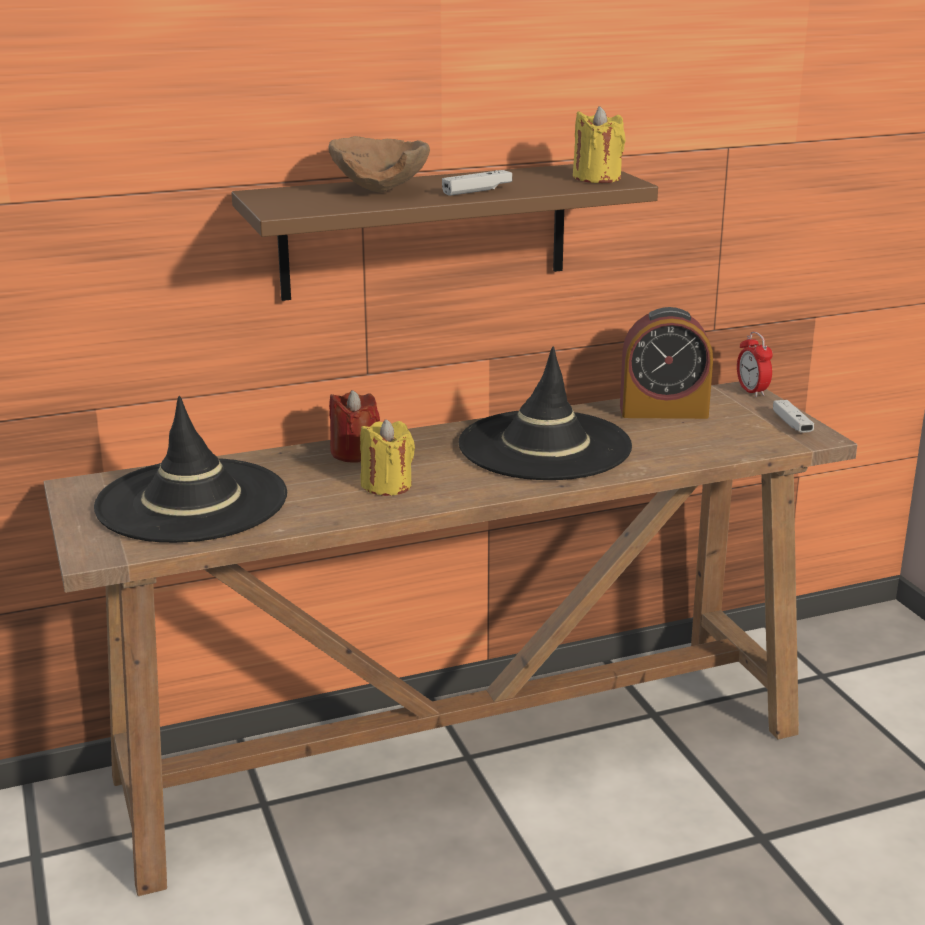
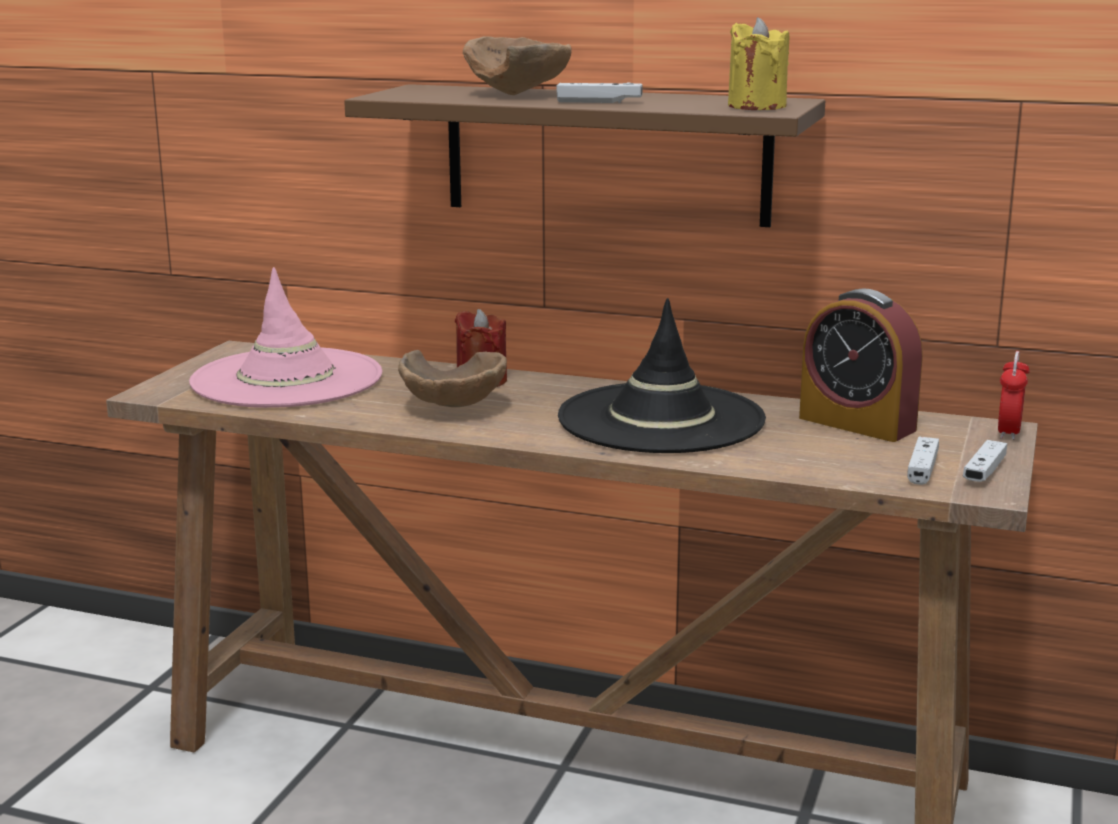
camera: 40 degrees right, 5 degrees down
(192, 502) = (287, 379): black hat -> pink hat
(387, 485) = (452, 410): yellow candle -> brown bowl
(759, 433) = (922, 469): none -> white game controller

